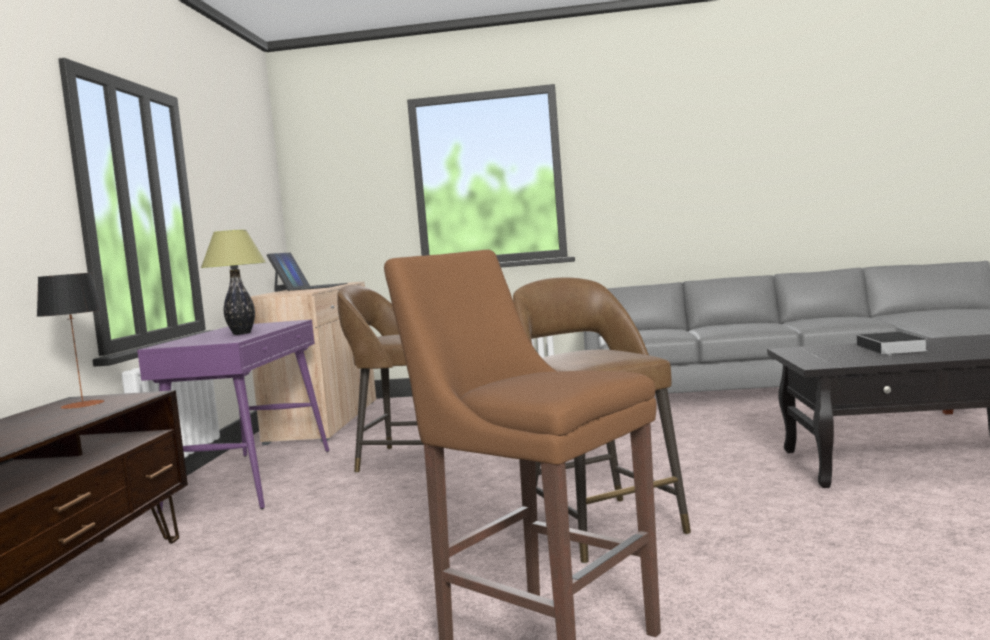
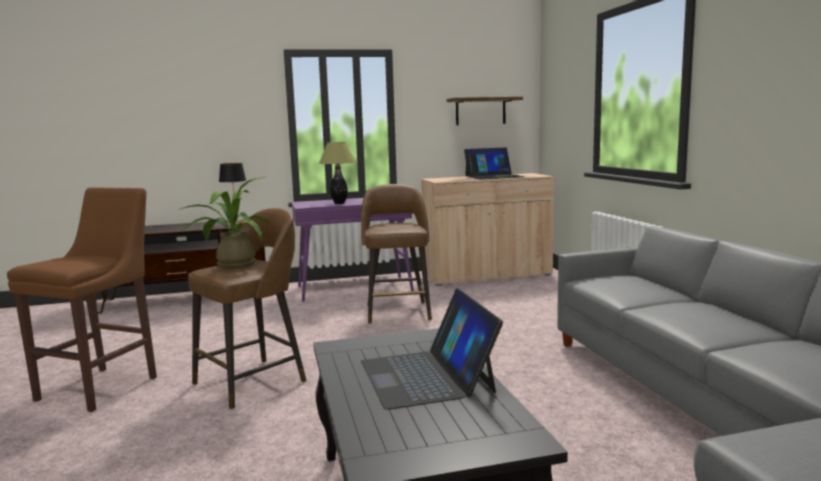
camera: 70 degrees right, 5 degrees up
(250, 205) = (480, 111): none -> shelf
(579, 357) = (231, 265): none -> potted plant
(892, 348) = (427, 376): book -> laptop

